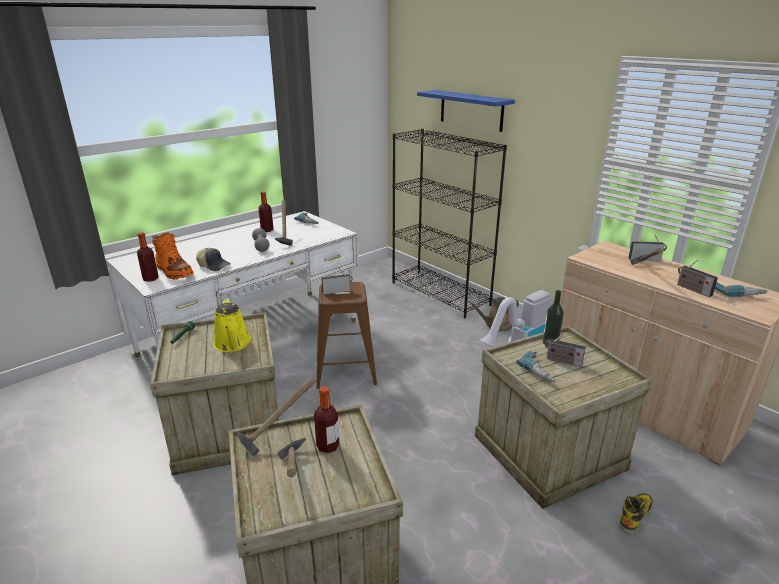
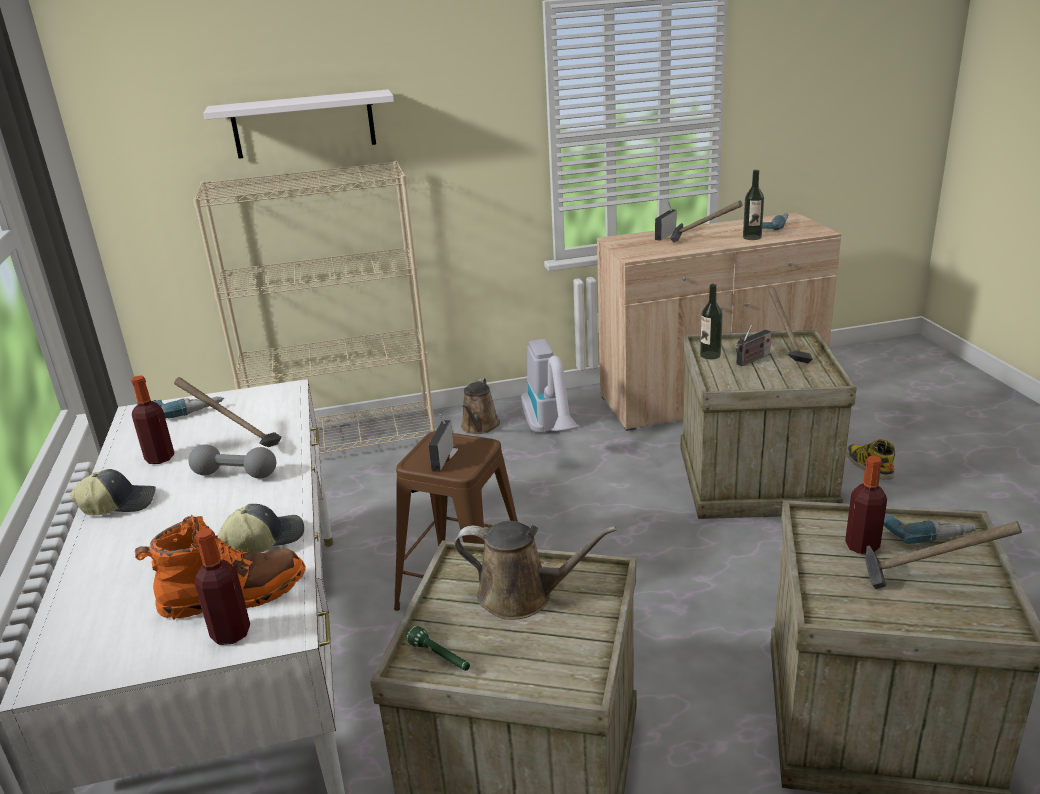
camera: 60 degrees left, 0 degrees up
(230, 235) = (119, 504): none -> cap
(232, 344) = (522, 596): yellow watering can -> brown watering can
(277, 436) = (824, 585): hammer -> hammer (784, 352)
(440, 294) = (347, 441): black bookcase -> beige bookcase
(471, 110) = (304, 124): blue shelf -> white shelf
(540, 371) = (765, 376): power drill -> power drill (924, 531)
(692, 289) = (752, 237): radio -> bottle

